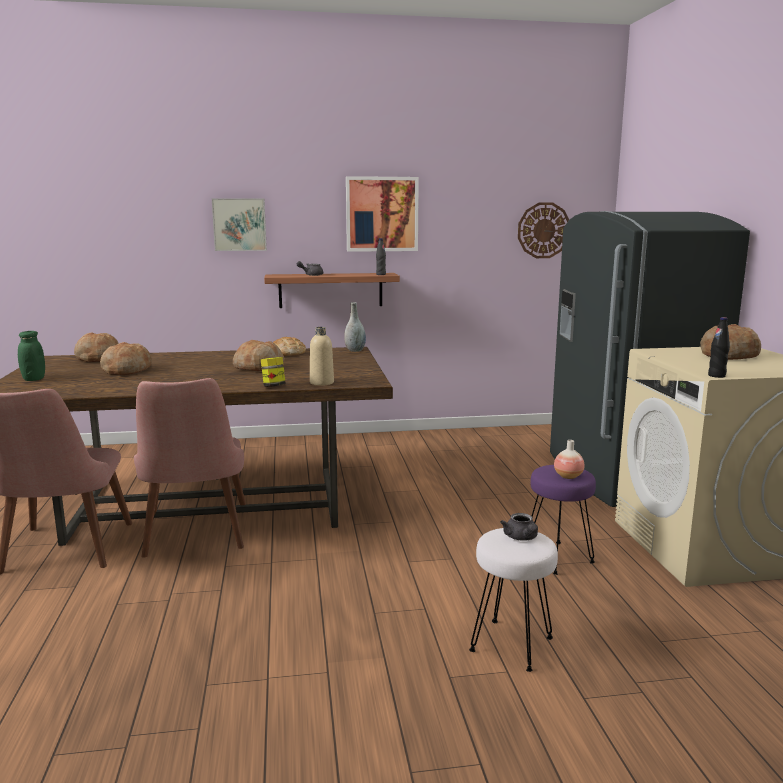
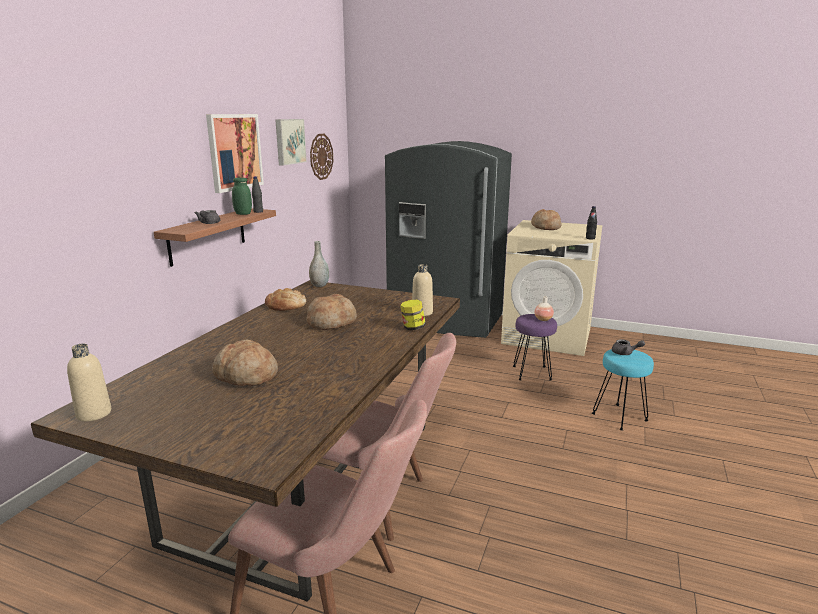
camera: 60 degrees left, 5 degrees up
(33, 379) = (204, 432): green jar -> green jar (243, 214)
(52, 360) = (94, 414): none -> beige bottle
(97, 358) = (139, 385): bread -> none
(239, 224) = (122, 176): picture -> picture (289, 141)
(512, 645) = (620, 417): white stool -> turquoise stool

